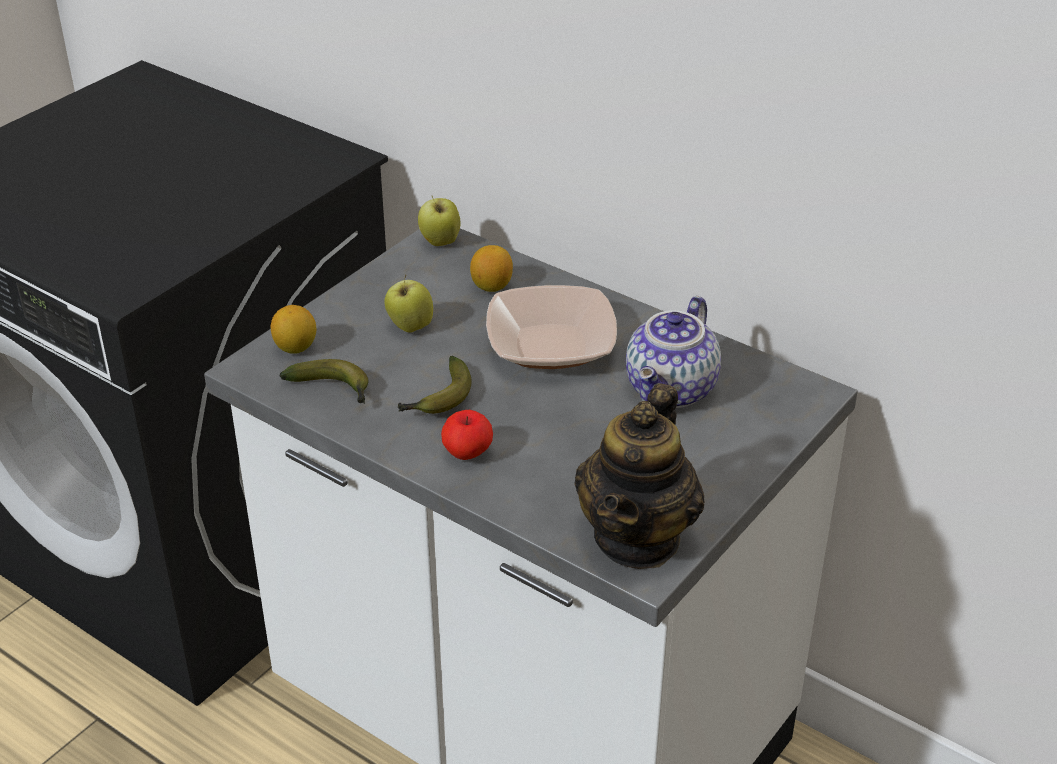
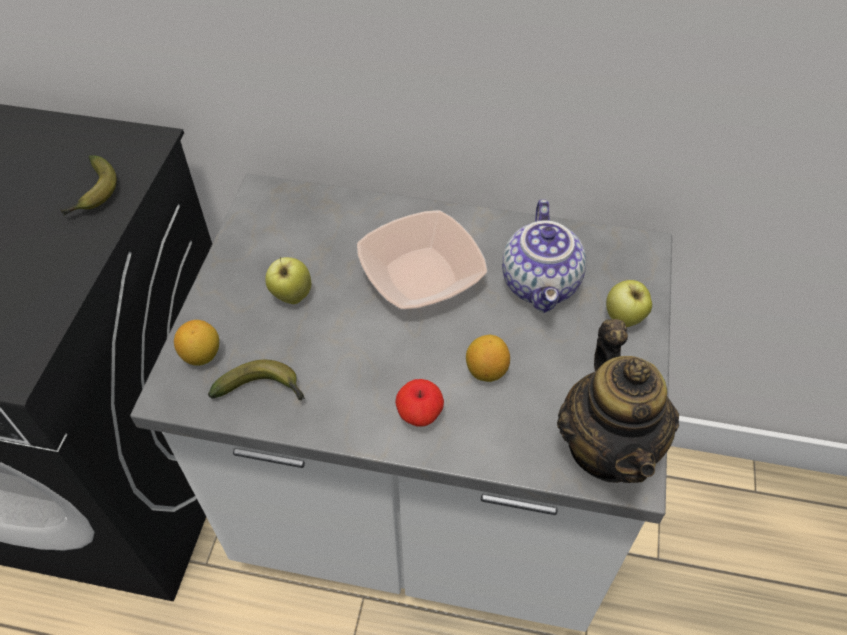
camera: 25 degrees left, 15 degrees up
(438, 399) = (360, 364): banana -> banana (93, 194)
(440, 242) = (266, 198): apple -> apple (623, 319)
(491, 286) = (336, 229): lemon -> lemon (486, 370)

